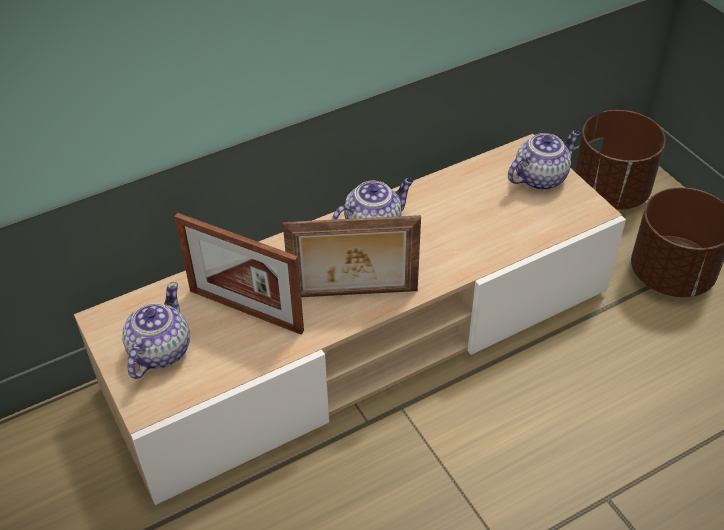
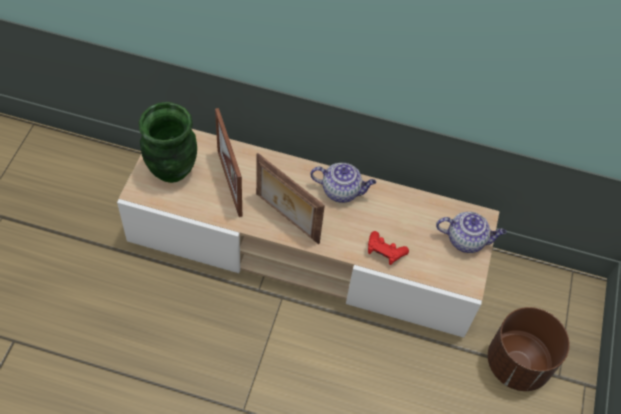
camera: 40 degrees right, 10 degrees up
(159, 351) = (171, 170): teapot -> green vase
(487, 245) = (384, 252): none -> red game controller
(610, 192) = (549, 287): brown planter -> none

